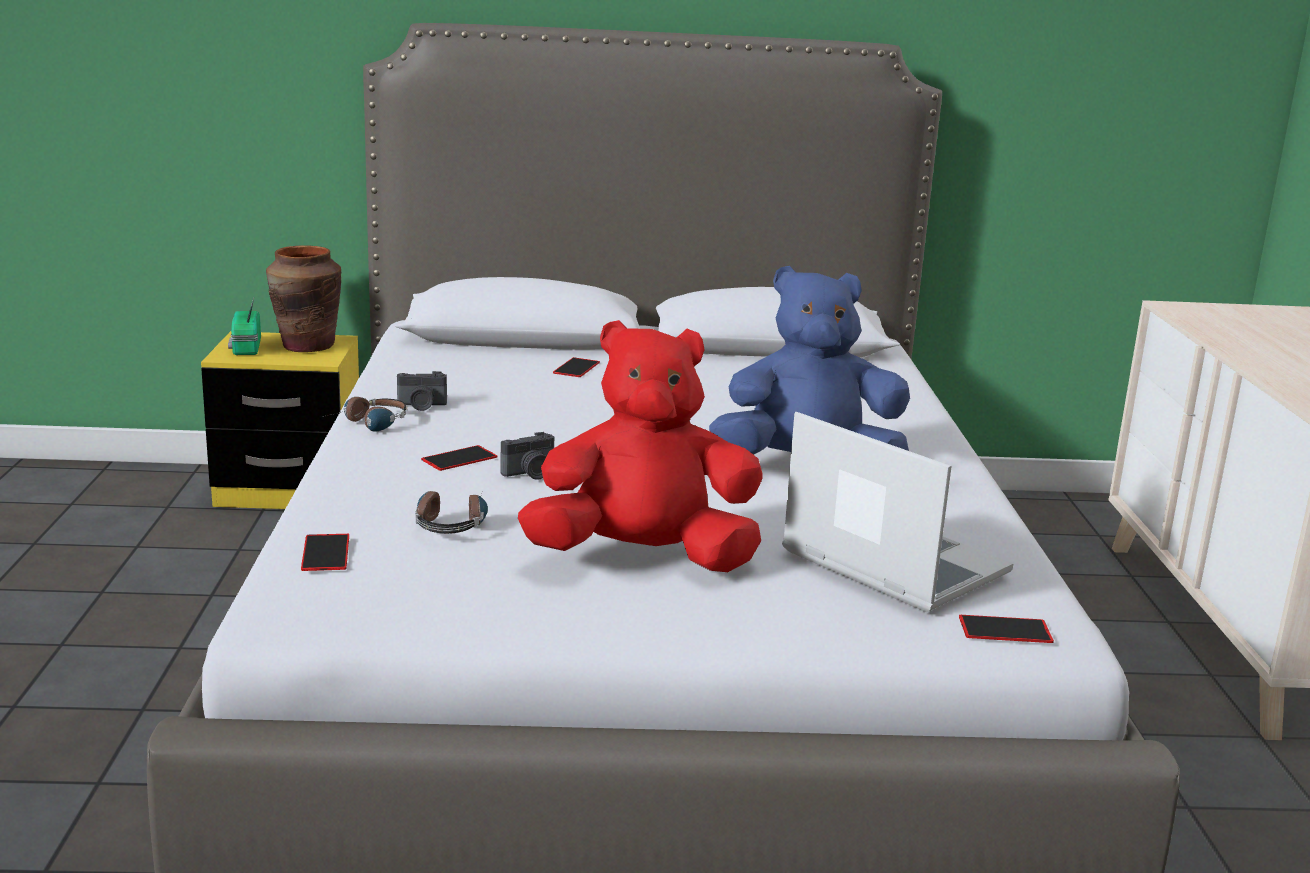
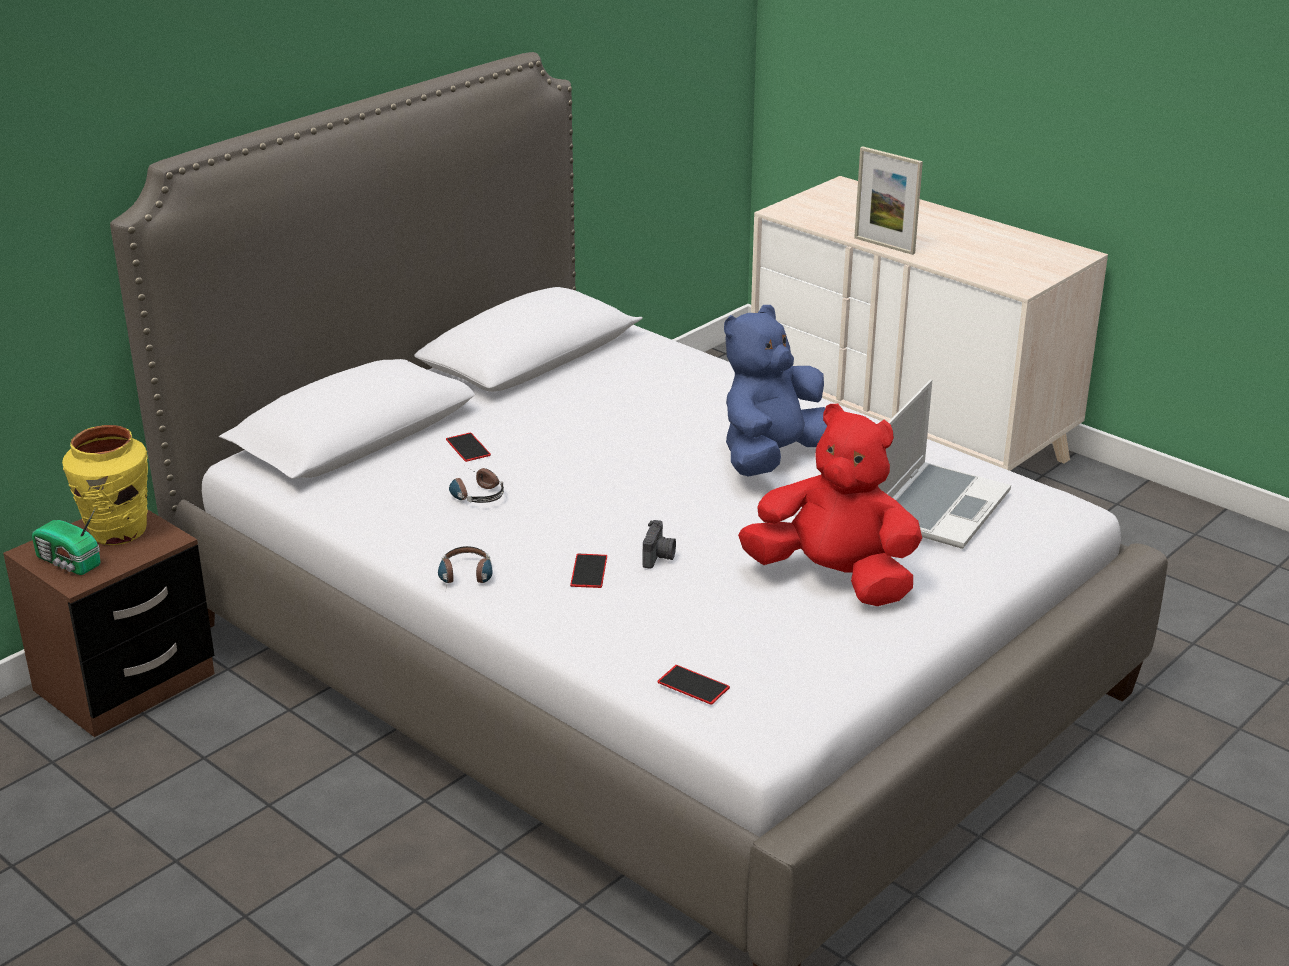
camera: 45 degrees left, 10 degrees up
(289, 490) = (125, 683): yellow nightstand -> brown nightstand
(307, 346) = (118, 532): brown vase -> yellow vase
(421, 406) = (456, 542): camera -> none
(451, 522) = (707, 620): headphones -> headphones (474, 493)
(643, 558) = (834, 579): red plush toy -> red plush toy turned 75 degrees clockwise
(890, 563) = (939, 507): laptop -> laptop turned 120 degrees clockwise
(1005, 629) = (1050, 518): phone -> none
(1236, 351) = (884, 245): none -> picture frame

